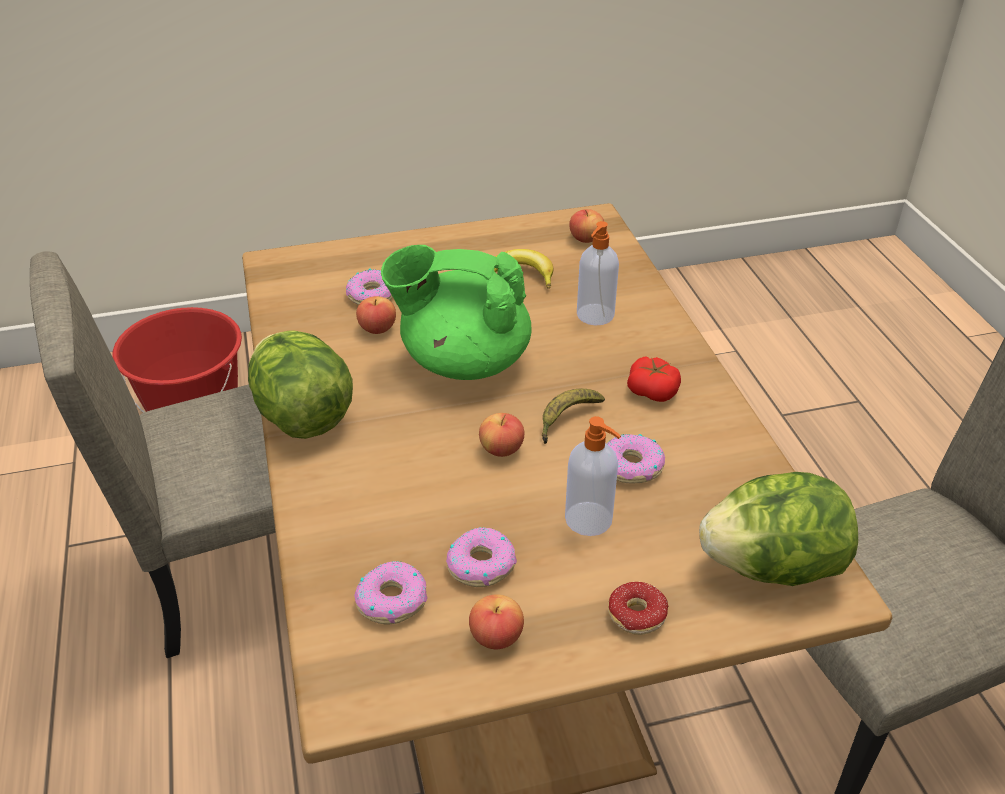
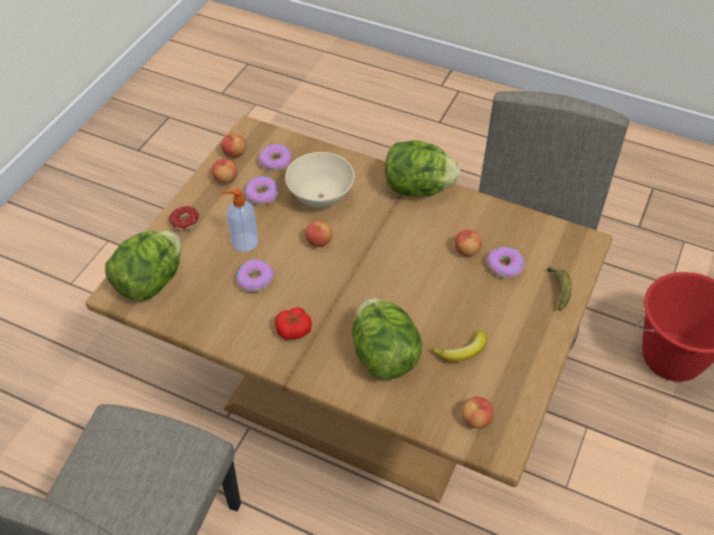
camera: 130 degrees right, 10 degrees up
(421, 495) = (321, 198): none -> beige bowl
(425, 672) = (234, 153): none -> apple
(463, 360) = (401, 268): green teapot -> none
(567, 419) = (311, 279): banana -> banana (559, 290)
(594, 315) = (383, 355): soap dispenser -> lettuce

